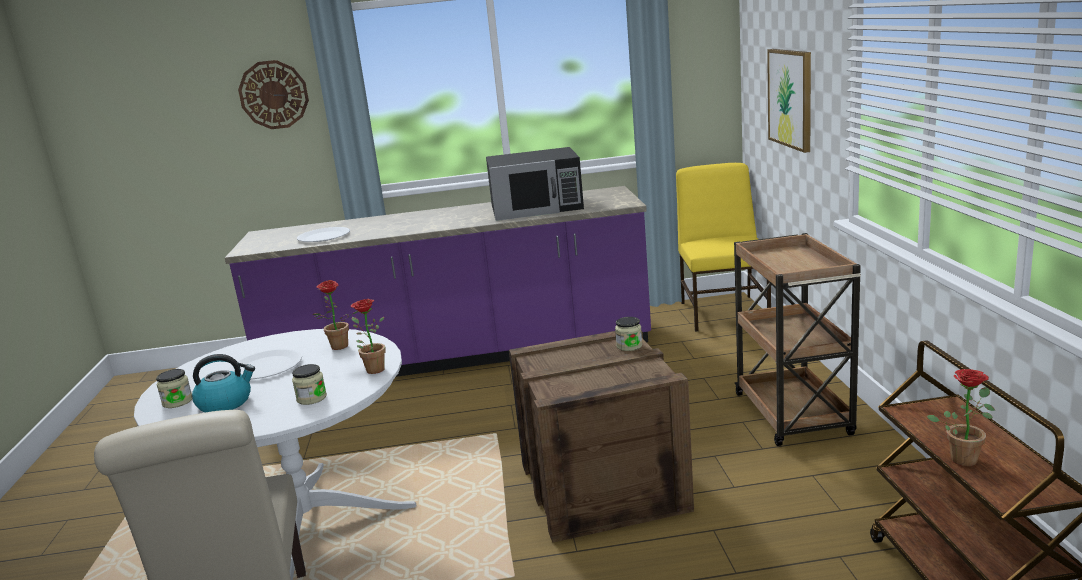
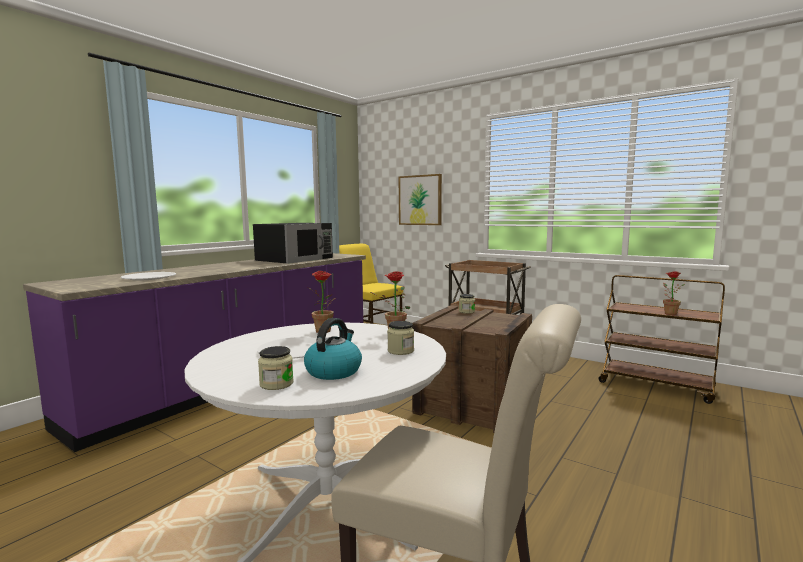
camera: 50 degrees left, 10 degrees down
(274, 94) = (51, 151): wall clock -> none

